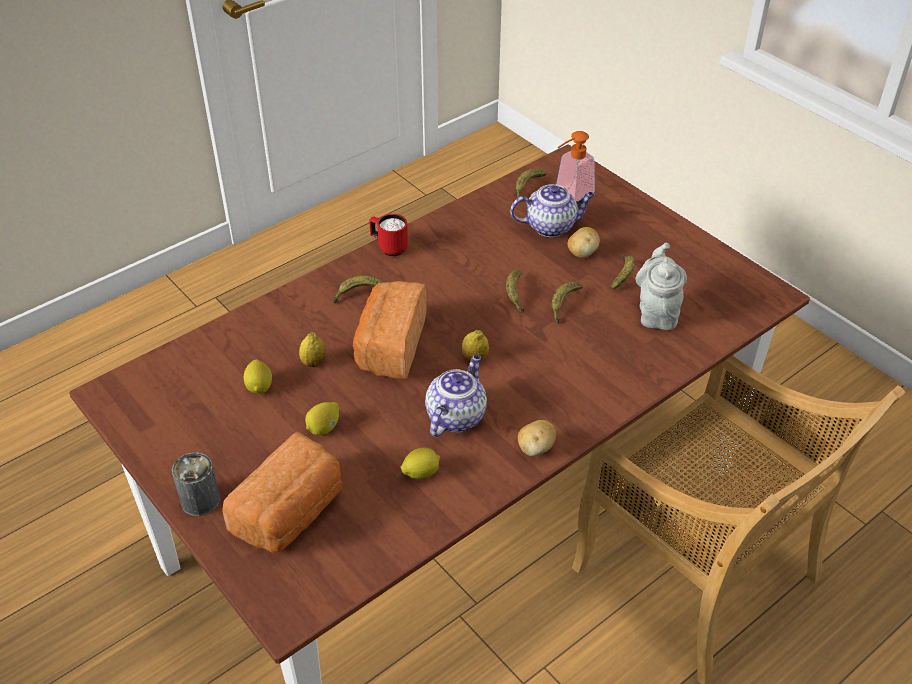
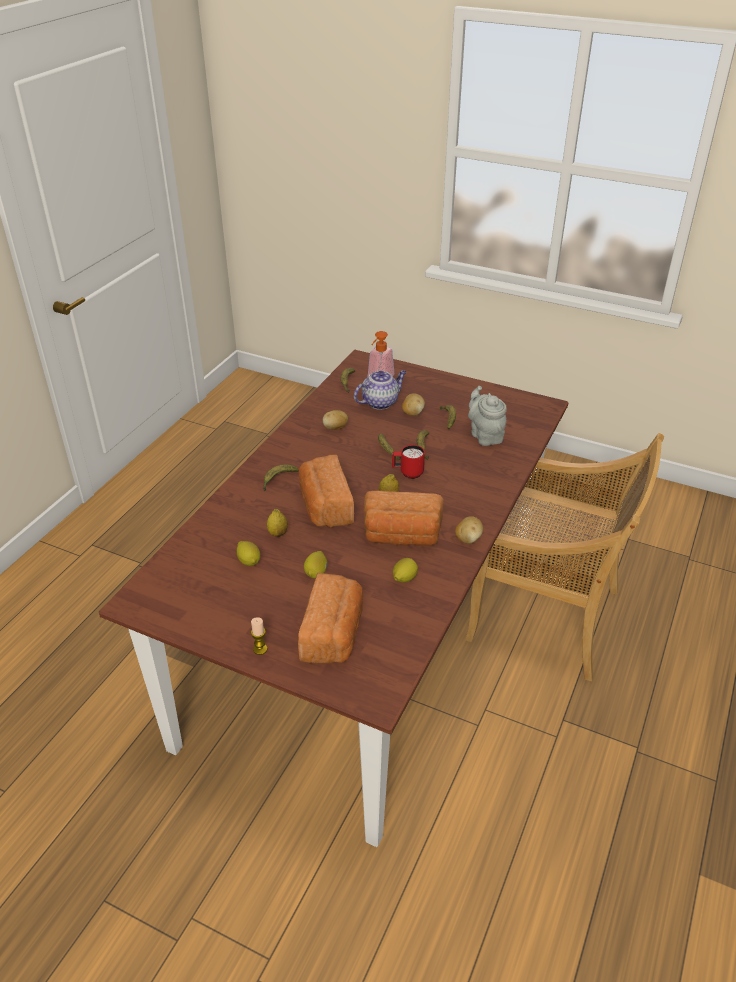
camera: 25 degrees left, 5 degrees down
(200, 500) = (260, 649): can -> candle
(389, 248) = (278, 445): red mug -> red mug (407, 473)
(456, 416) = (402, 536): teapot -> bread
(471, 246) = (335, 428): none -> potato

